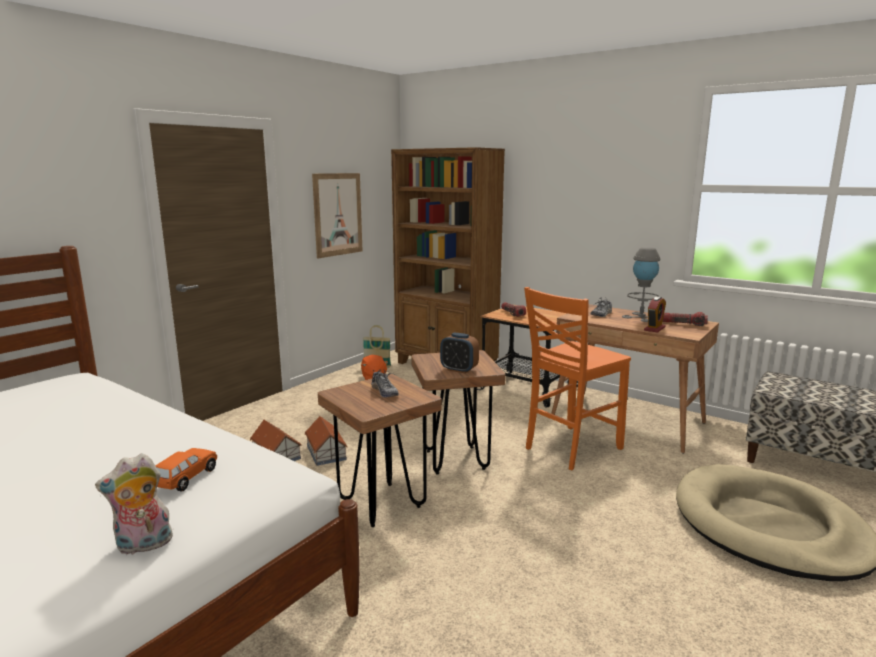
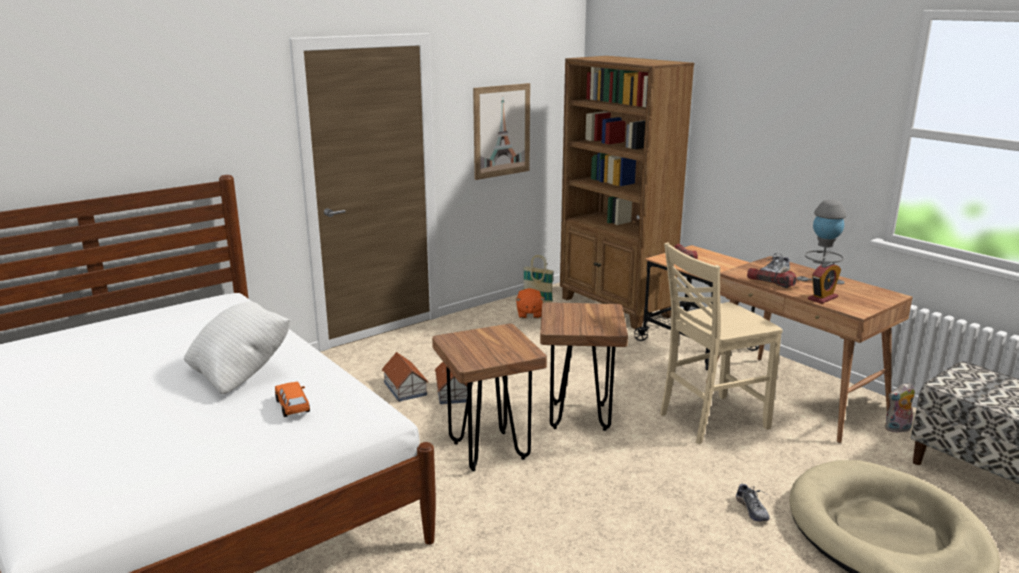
camera: 15 degrees right, 5 degrees up
(109, 449) = (241, 373): none -> white pillow
(143, 546) = (251, 456): plush toy -> plush toy (897, 429)
(185, 478) = (293, 407): orange toy car -> orange toy car turned 60 degrees counterclockwise
(384, 392) = (494, 343): shoe -> shoe (751, 510)
(459, 370) = (581, 326): alarm clock -> none
(570, 448) = (710, 420): orange chair -> beige chair
(684, 324) = (865, 295): flashlight -> flashlight (770, 283)

